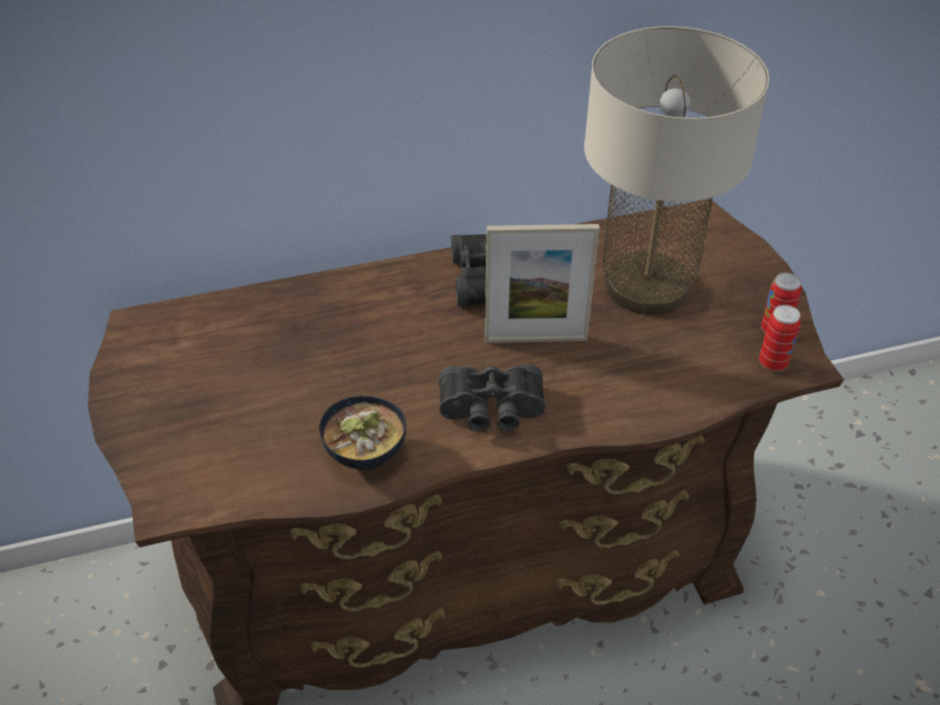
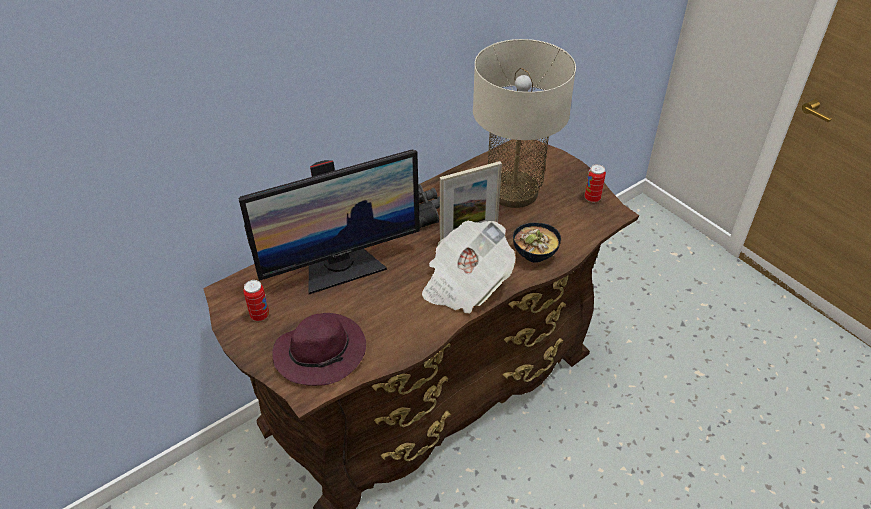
camera: 20 degrees left, 0 degrees up
(221, 453) = (322, 352): none -> purple hat
(317, 334) = (341, 268): none -> monitor
(364, 453) = (406, 327): bowl -> bowl (534, 254)
(491, 411) = (465, 283): black binoculars -> newspaper
(773, 363) = (600, 216): can -> can (260, 315)

